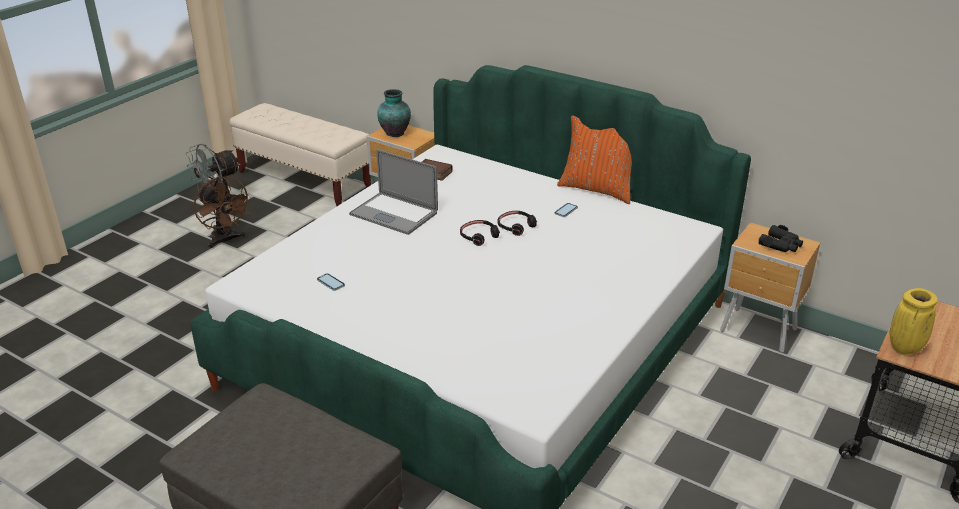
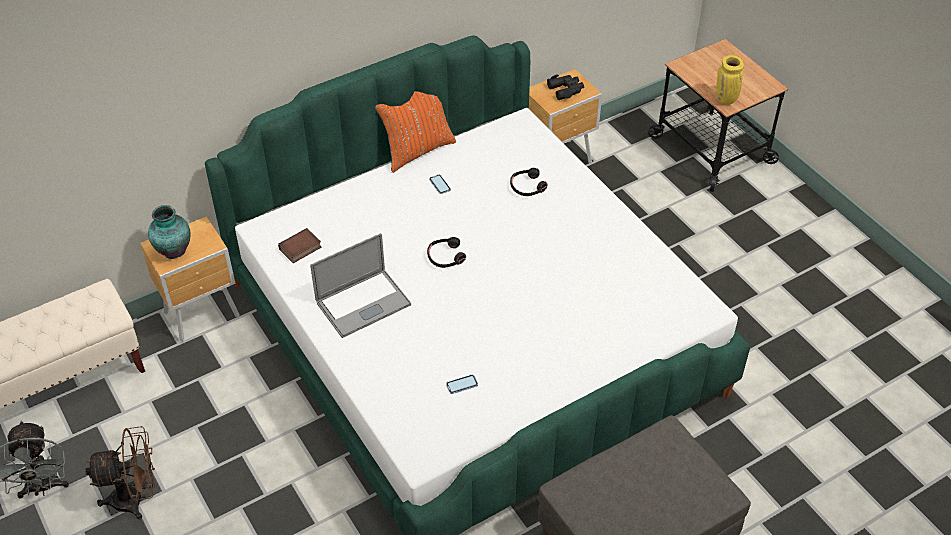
camera: 65 degrees left, 15 degrees up
(516, 226) = (445, 226): black headphones -> black headphones (527, 187)

